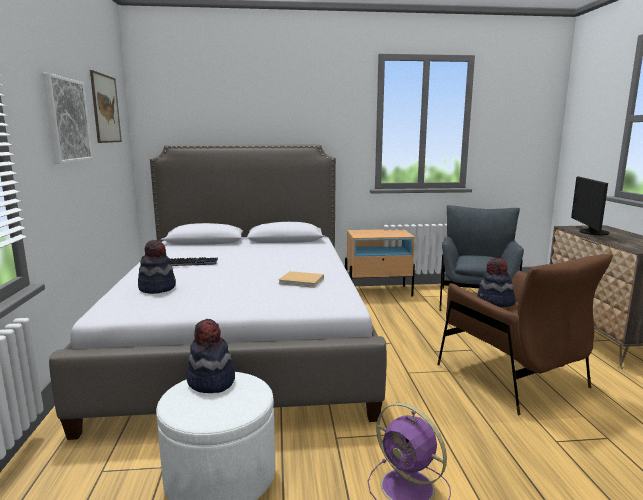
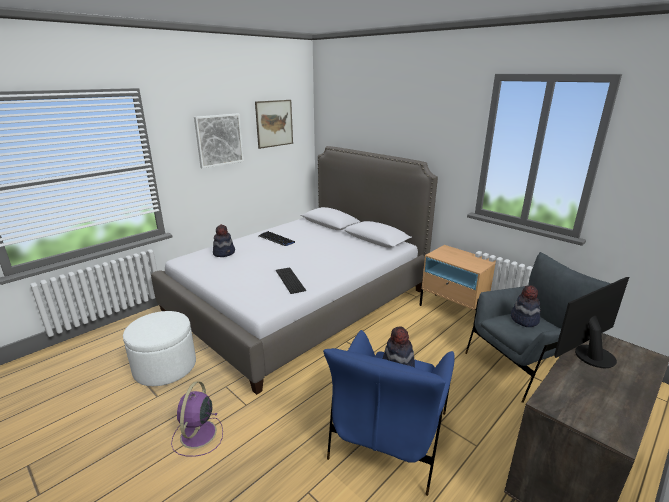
camera: 50 degrees right, 10 degrees up
(211, 382) = (167, 318): hat -> hat (524, 319)
(302, 281) = (290, 280): beige book -> keyboard
(511, 377) = (389, 436): brown armchair -> blue armchair

